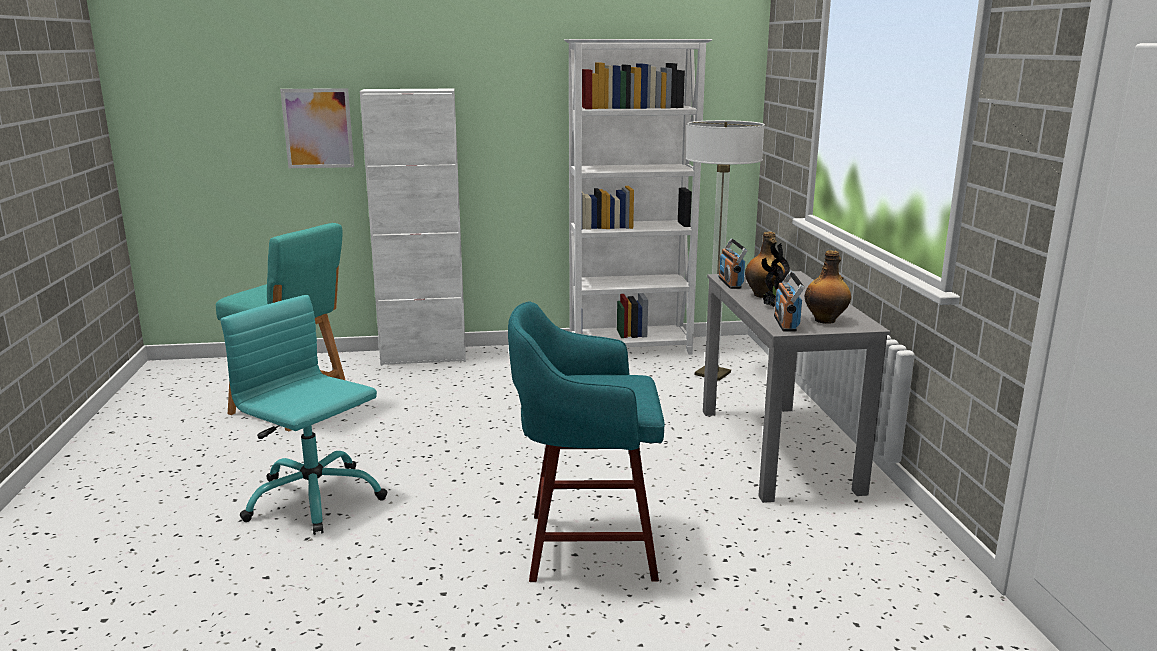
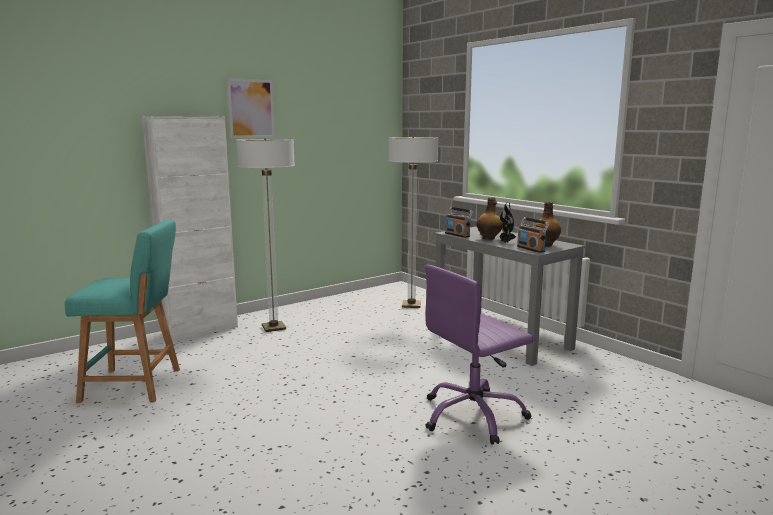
camera: 30 degrees left, 5 degrees down
(313, 499) = (244, 442): turquoise office chair -> none
(318, 128) = (99, 149): picture -> picture (251, 109)
(503, 371) = (274, 327): none -> floor lamp
(586, 546) = (473, 416): turquoise stool -> purple office chair
(631, 349) = (343, 300): white bookcase -> none

